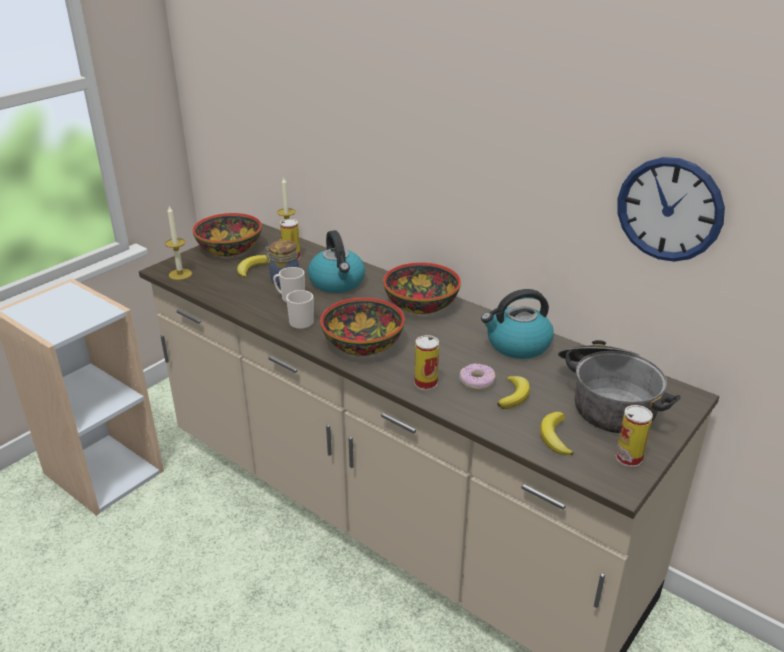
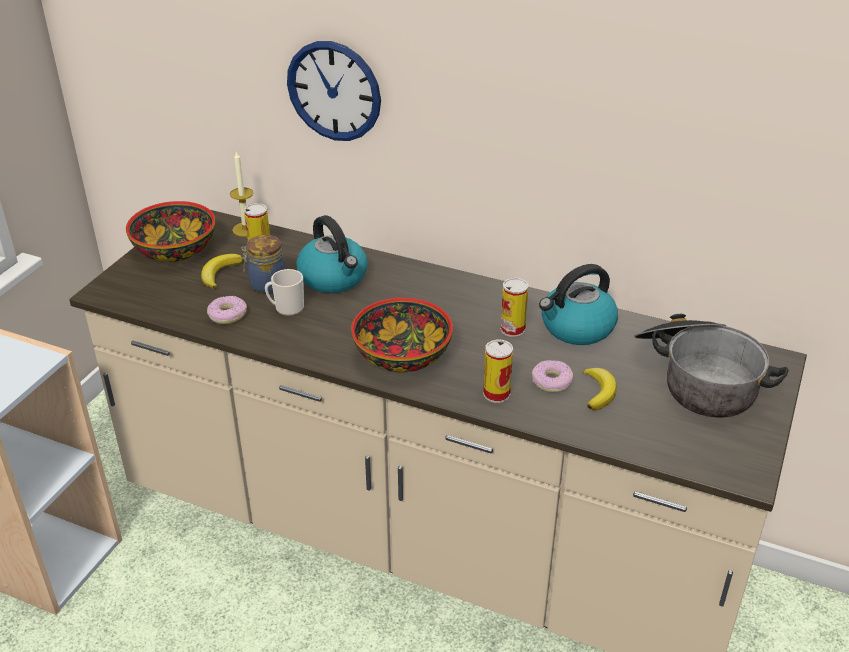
camera: 15 degrees left, 5 degrees up
(180, 274) = (128, 295): candle -> none
(244, 297) = (227, 315): none -> donut
(300, 321) = (314, 338): mug -> none
(422, 304) = (447, 292): bowl -> none
(555, 437) = (661, 434): banana -> none
(628, 458) = (745, 444): can -> can (512, 329)
(669, 209) = (745, 161): wall clock -> wall clock (334, 91)

